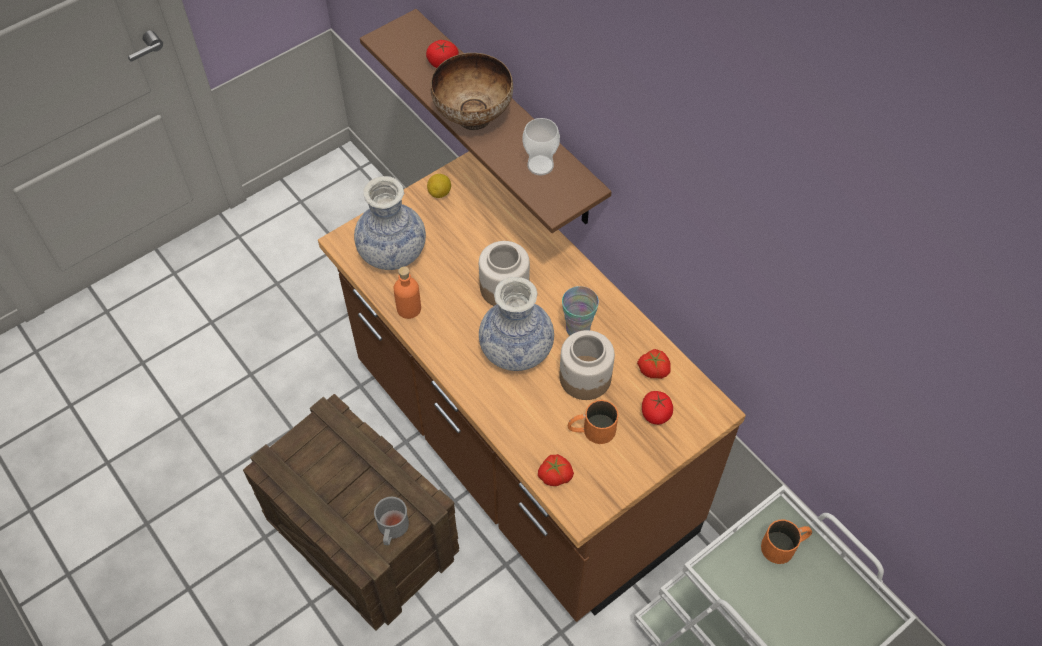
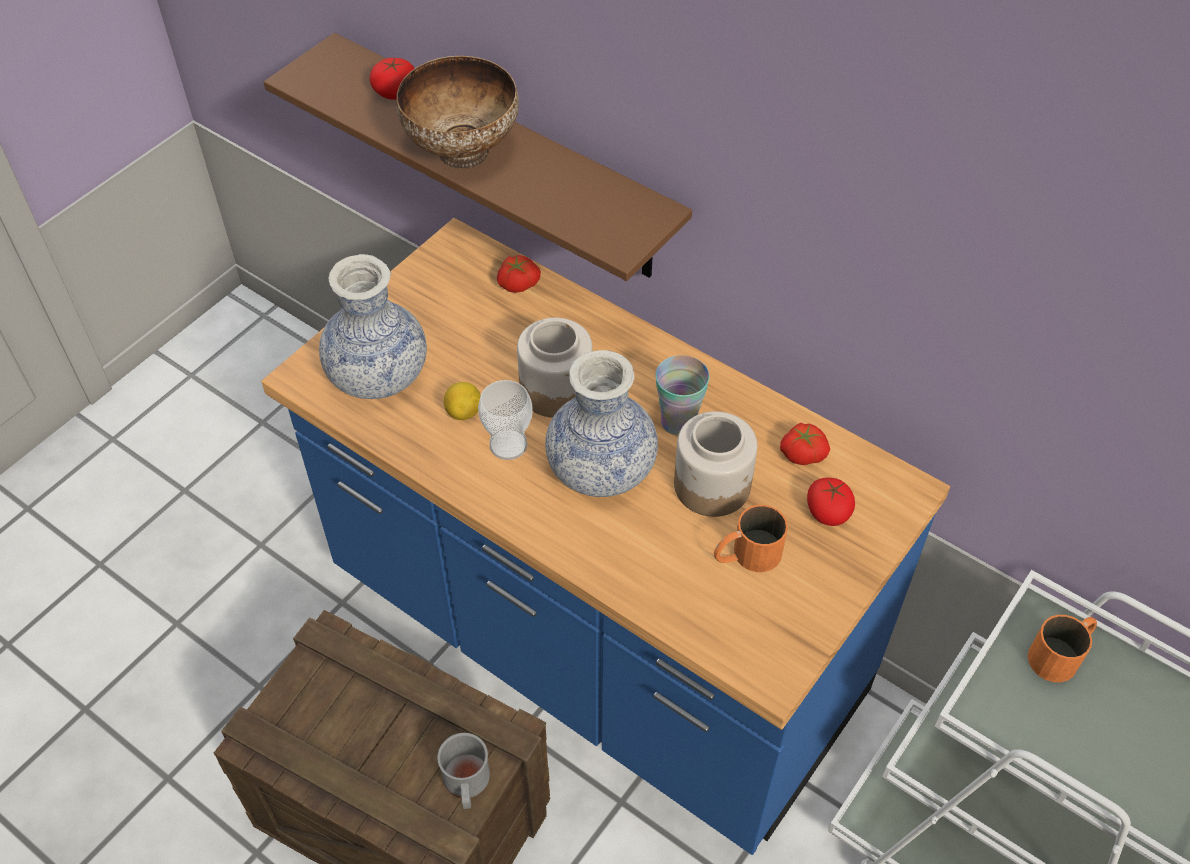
camera: 15 degrees left, 5 degrees down
(409, 308) = (426, 447): orange bottle -> none
(440, 193) = (423, 284): lemon -> lemon (464, 412)
(520, 451) = (594, 639): brown counter -> blue counter
(540, 165) = (580, 195): cup -> cup (508, 445)
(555, 474) = (716, 630): tomato -> tomato (518, 282)

